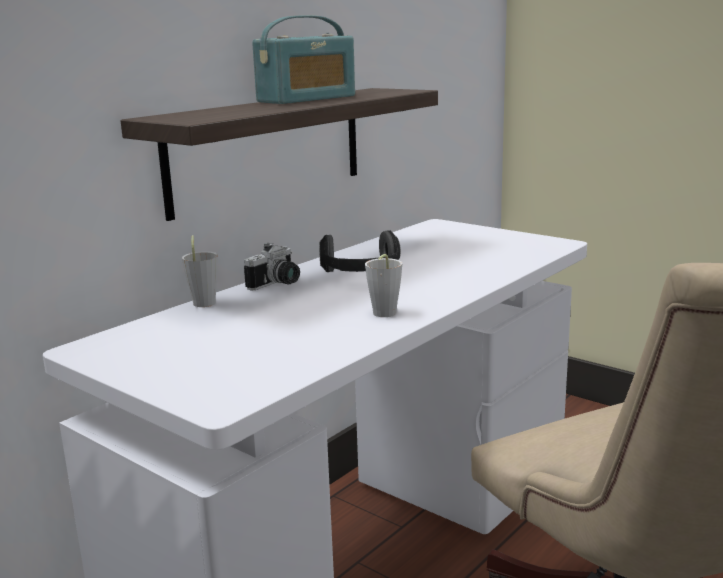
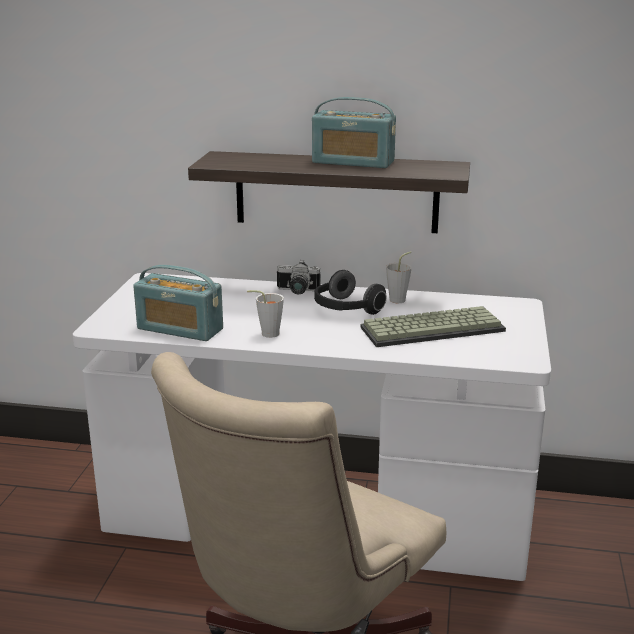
camera: 60 degrees right, 5 degrees up
(204, 301) = (244, 282): grey cup -> grey cup (400, 299)
(304, 354) = (180, 329): none -> radio
(455, 255) = (433, 328): none -> keyboard

